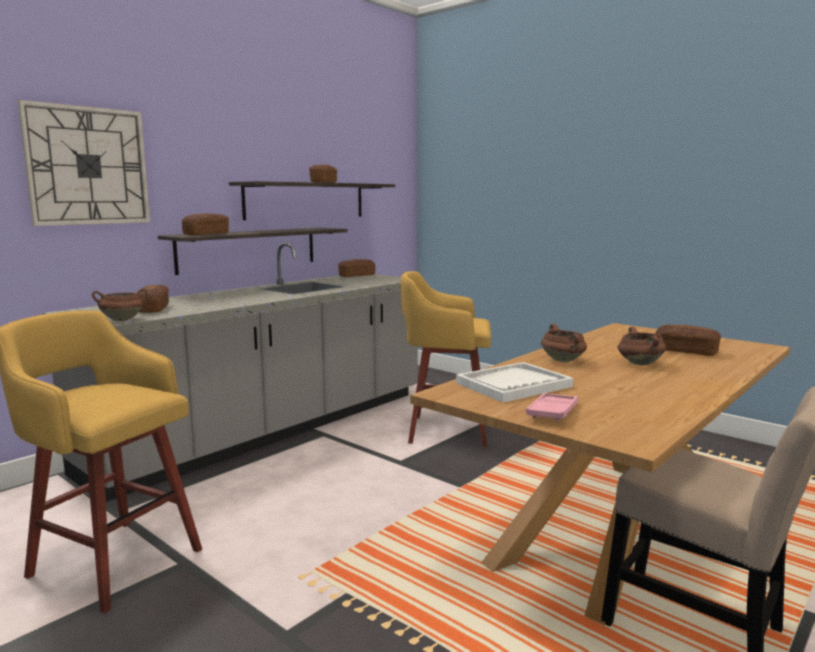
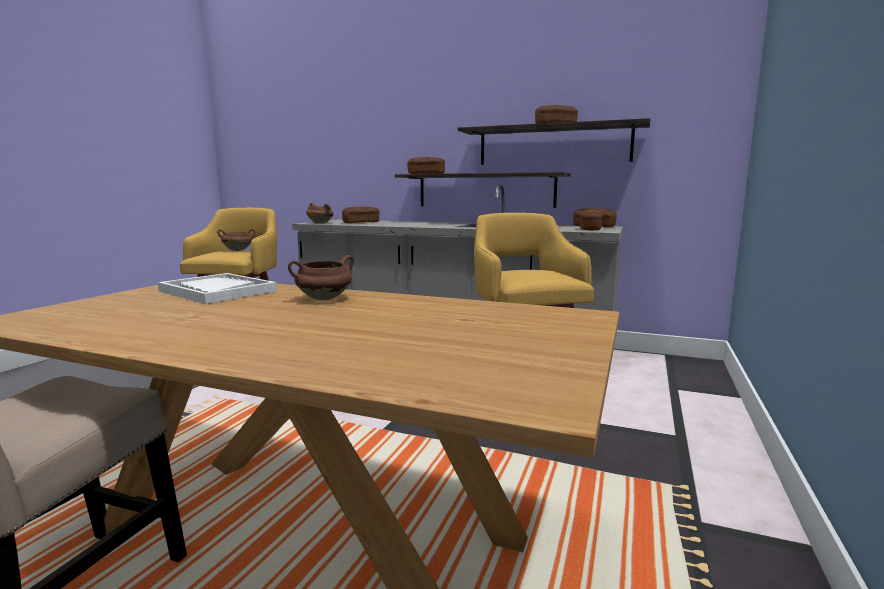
camera: 70 degrees right, 0 degrees up
(88, 166) = (370, 127): wall clock -> none
(552, 412) = (117, 301): pink tray -> none
(639, 363) = (320, 322): brown cooking pot -> brown cooking pot (238, 250)
(686, 351) = (423, 343): bread -> bread (589, 229)

